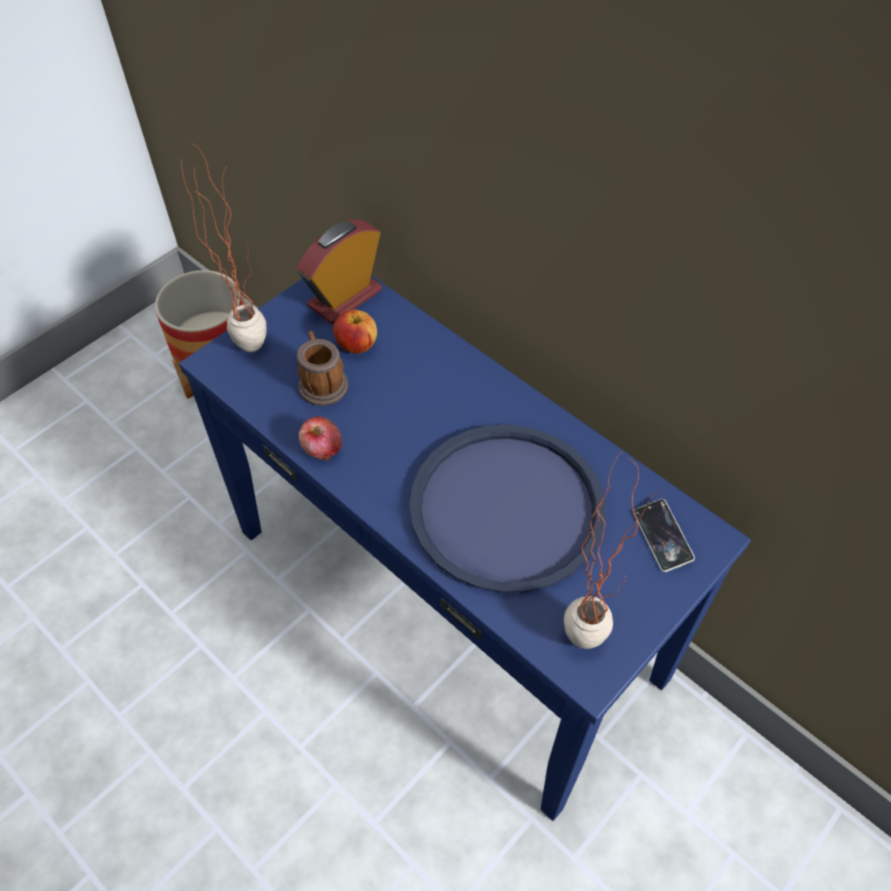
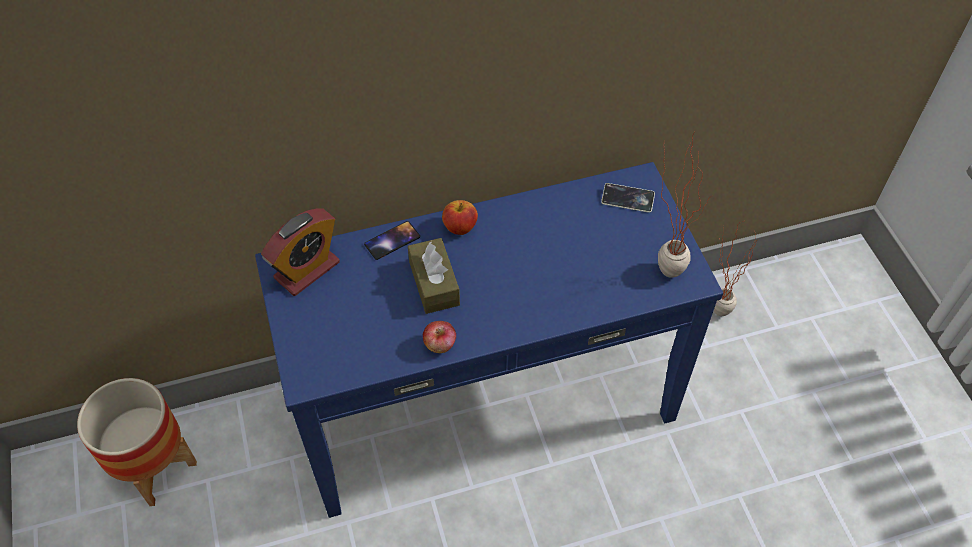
camera: 60 degrees left, 0 degrees up
(249, 338) = (298, 348): potted plant -> potted plant (712, 310)
(321, 382) = (378, 319): mug -> none
(345, 298) = (307, 270): alarm clock -> alarm clock turned 120 degrees counterclockwise
(356, 345) = (359, 283): apple -> apple (460, 227)
(398, 406) = (434, 283): none -> brown tissue box
(429, 344) = (392, 240): none -> phone
(507, 507) = (557, 263): blue tray -> none

